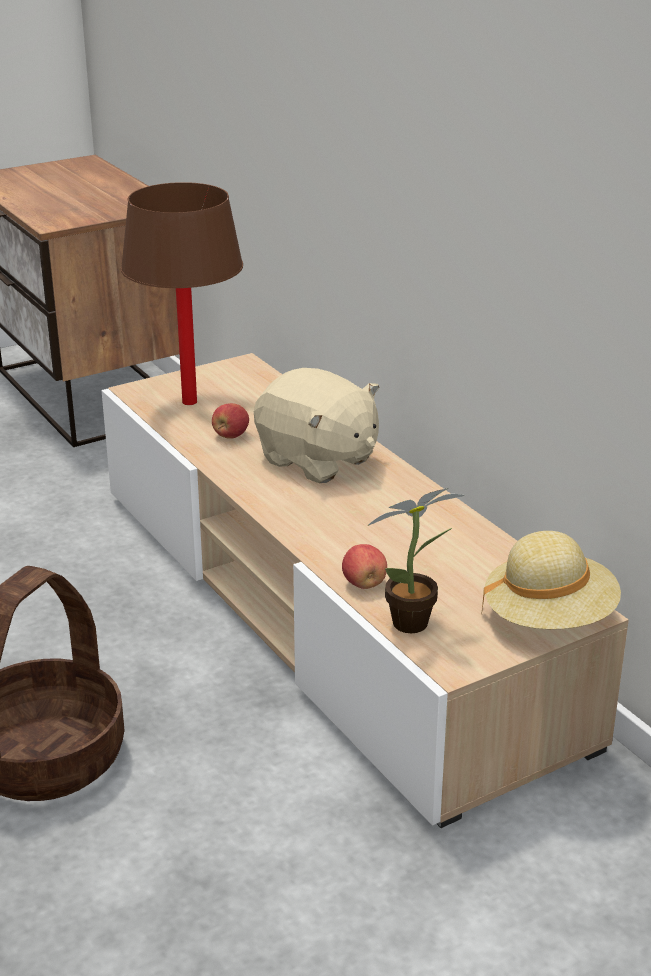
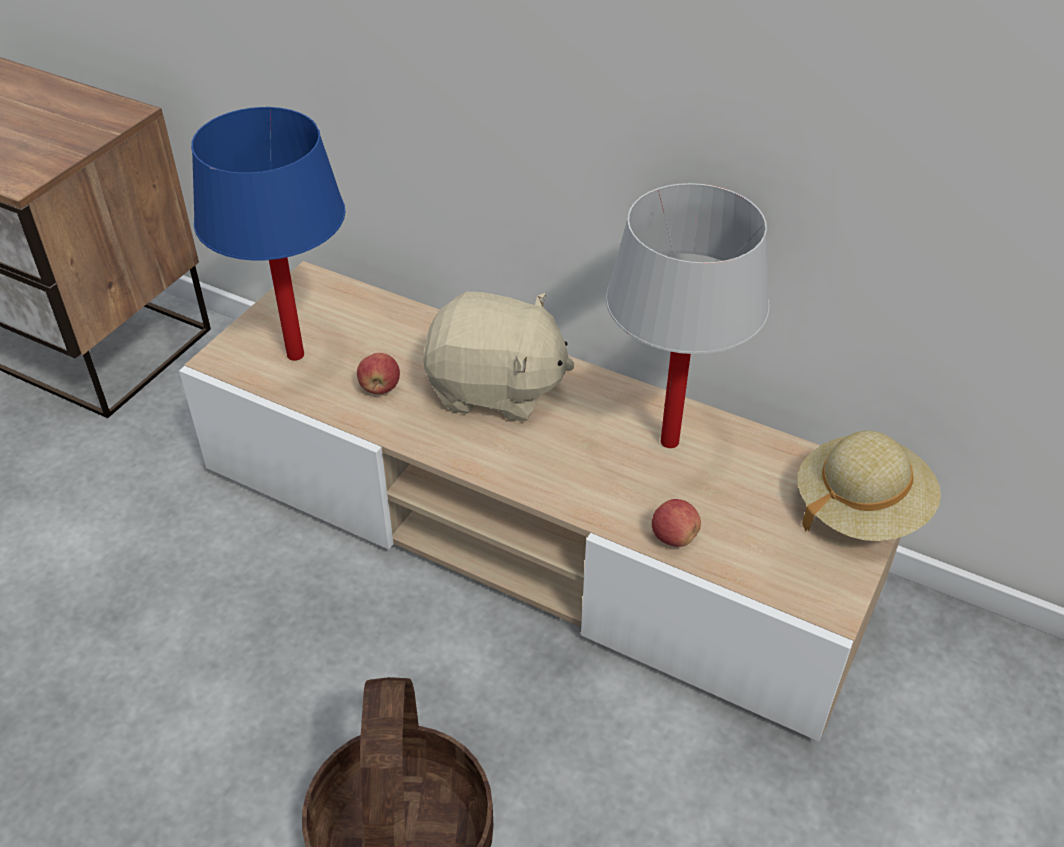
camera: 30 degrees left, 15 degrees up
(189, 402) = (295, 355): brown table lamp -> blue table lamp
(416, 622) = (759, 565): potted plant -> none
(425, 529) = (669, 442): none -> white table lamp

